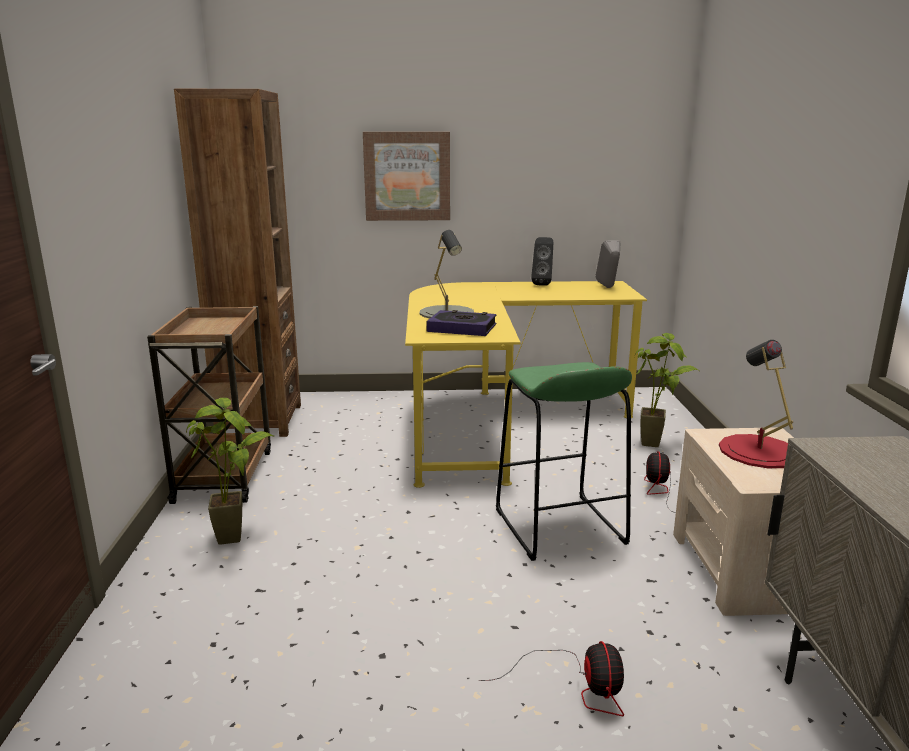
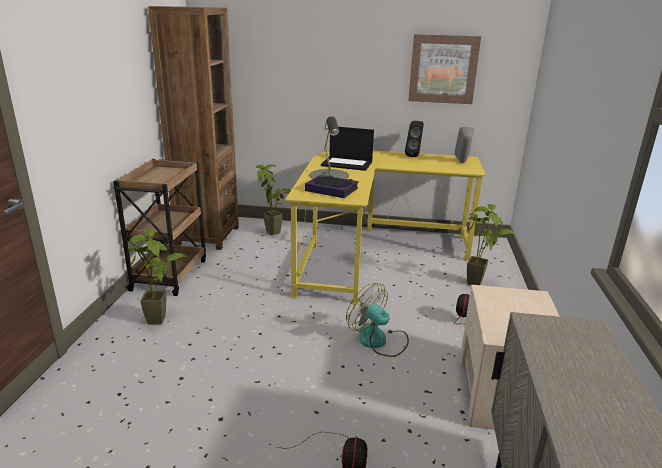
camera: 10 degrees right, 5 degrees up
(356, 410) = (274, 235): none -> potted plant
(407, 176) = (320, 70): picture -> picture (443, 69)
(462, 298) = (347, 163): none -> laptop
(559, 527) = (378, 341): green stool -> fan
(758, 451) = (517, 310): red table lamp -> none

